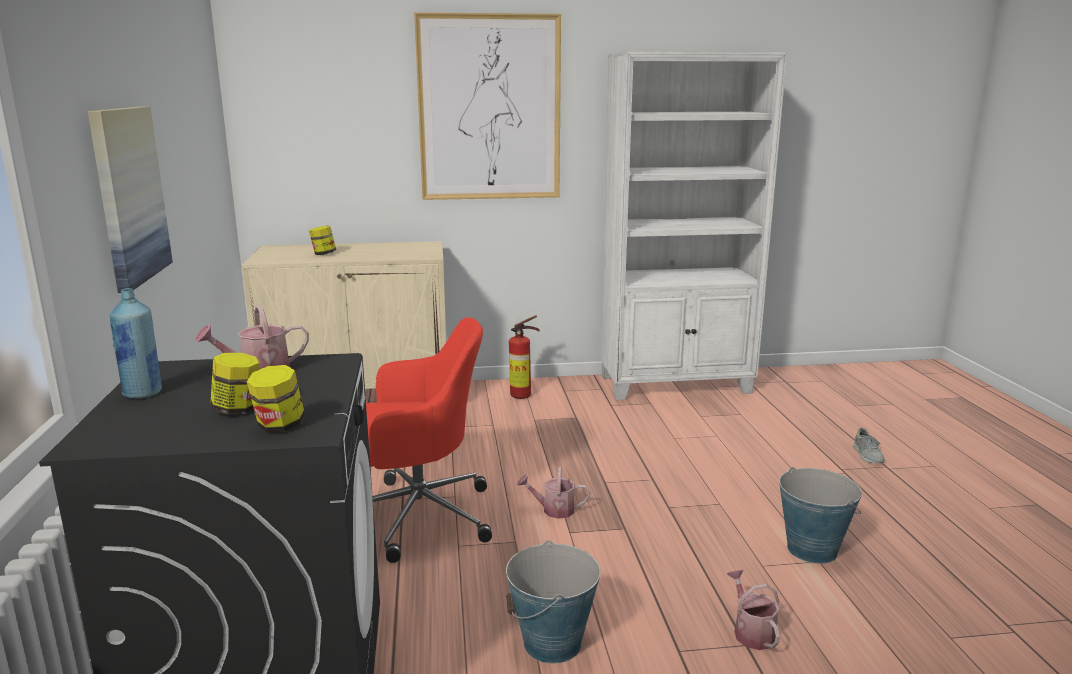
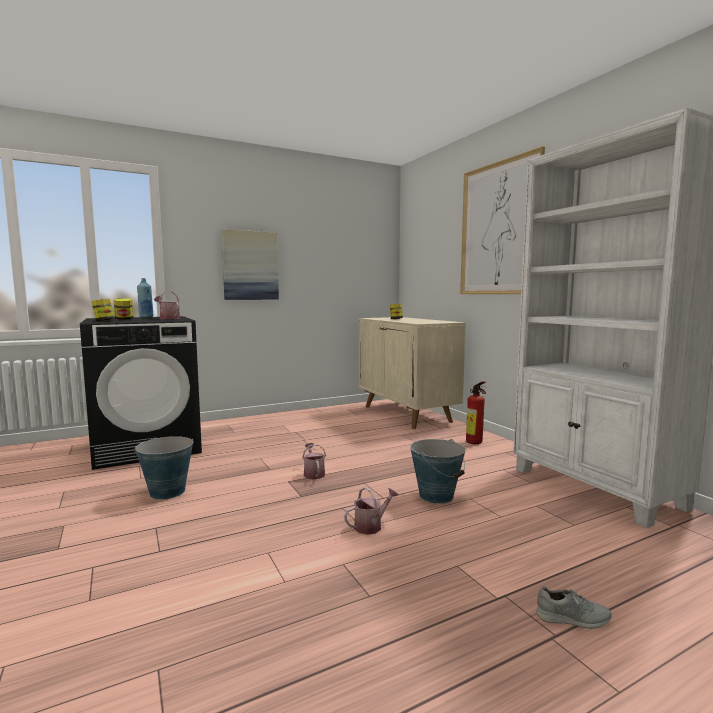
camera: 70 degrees right, 10 degrees down
(417, 516) = (287, 445): red office chair -> none
(751, 631) = (175, 552): watering can -> watering can (371, 525)
(811, 549) = (304, 577): bucket -> bucket (436, 495)
(867, 455) = (573, 618): grey shoe -> grey shoe turned 150 degrees counterclockwise

